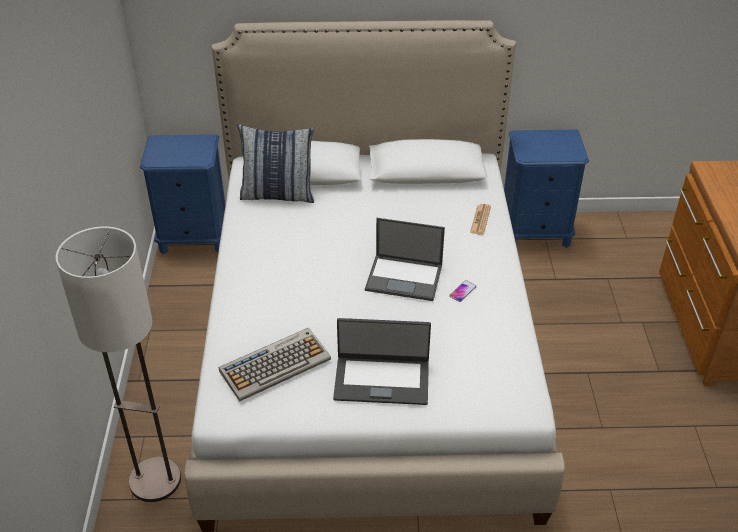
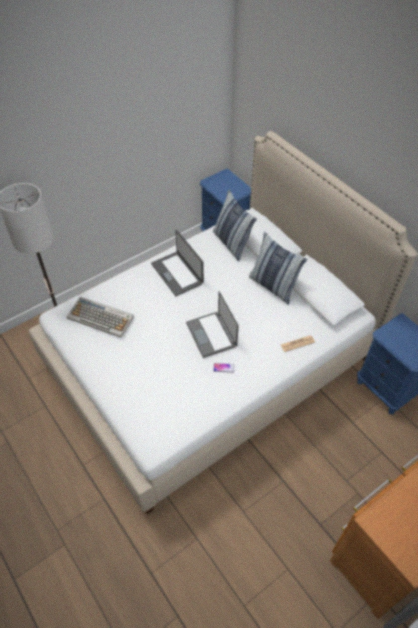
camera: 55 degrees right, 10 degrees up
(381, 196) = (273, 286): none -> pillow
(381, 379) = (124, 367): laptop -> laptop (177, 273)

